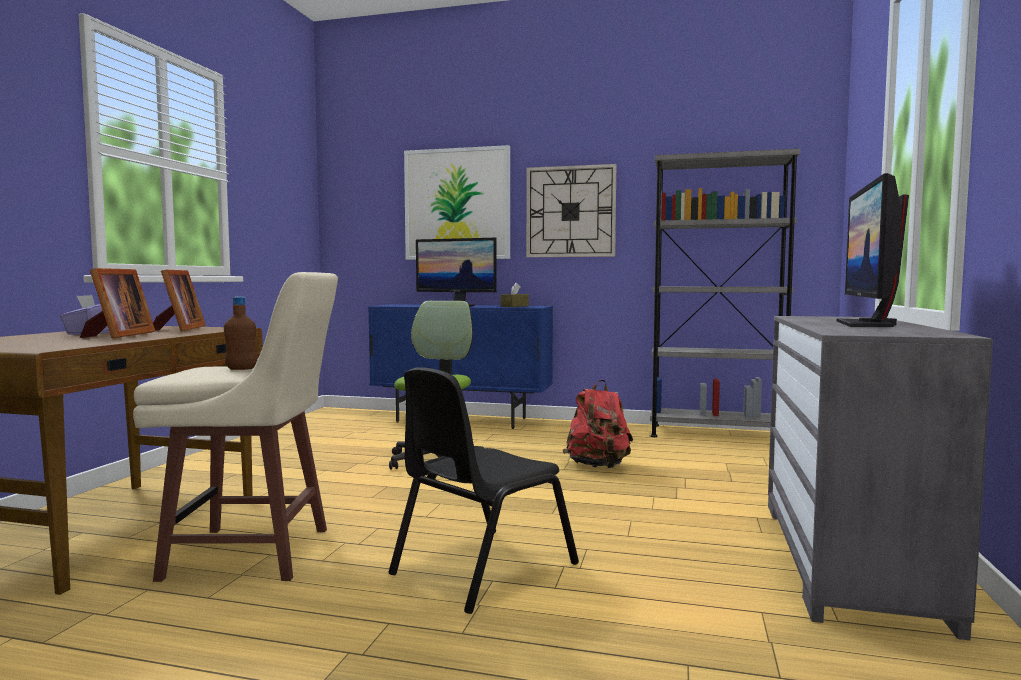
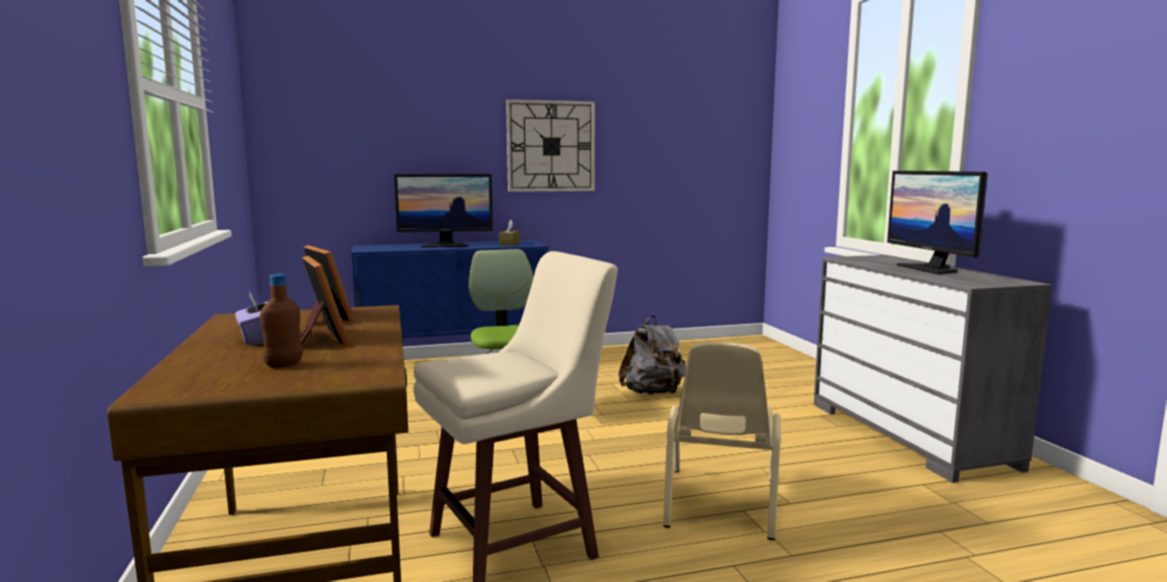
camera: 30 degrees left, 5 degrees up
(241, 369) = (504, 361): brown bottle -> brown bottle (284, 365)
(457, 204) = (429, 134): picture -> none
(482, 568) = (720, 503): black chair -> beige chair
(598, 466) = (653, 393): red backpack -> grey backpack
(715, 434) = (688, 347): grey bookcase -> none

